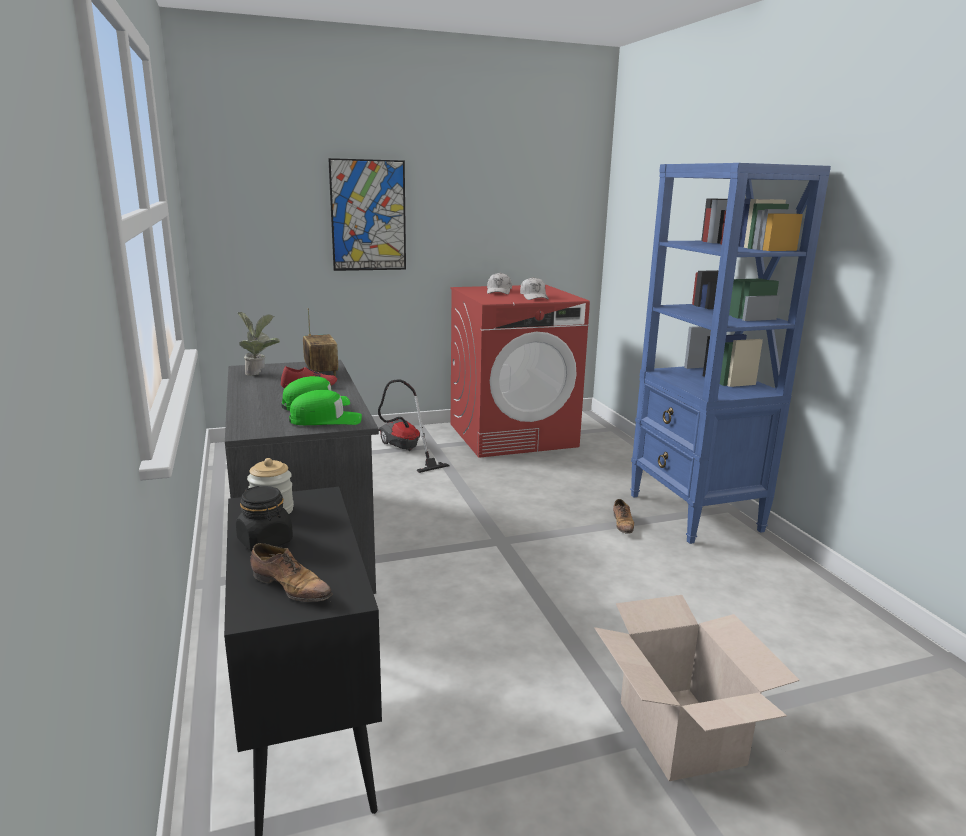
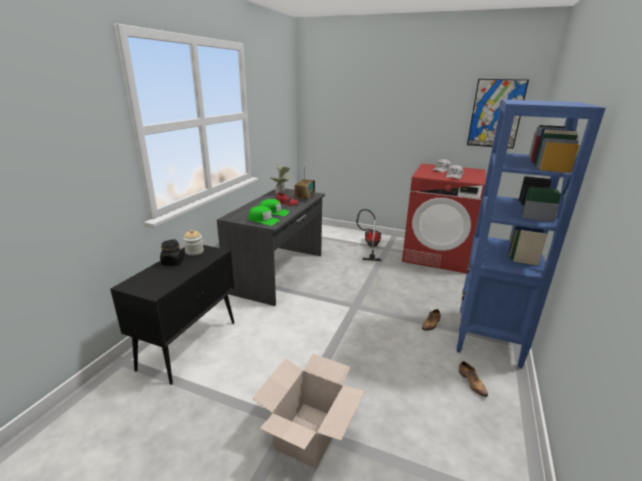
camera: 40 degrees right, 5 degrees up
(291, 587) = (150, 281): shoe -> shoe (472, 383)
(368, 216) = (379, 120): picture -> picture (496, 114)

